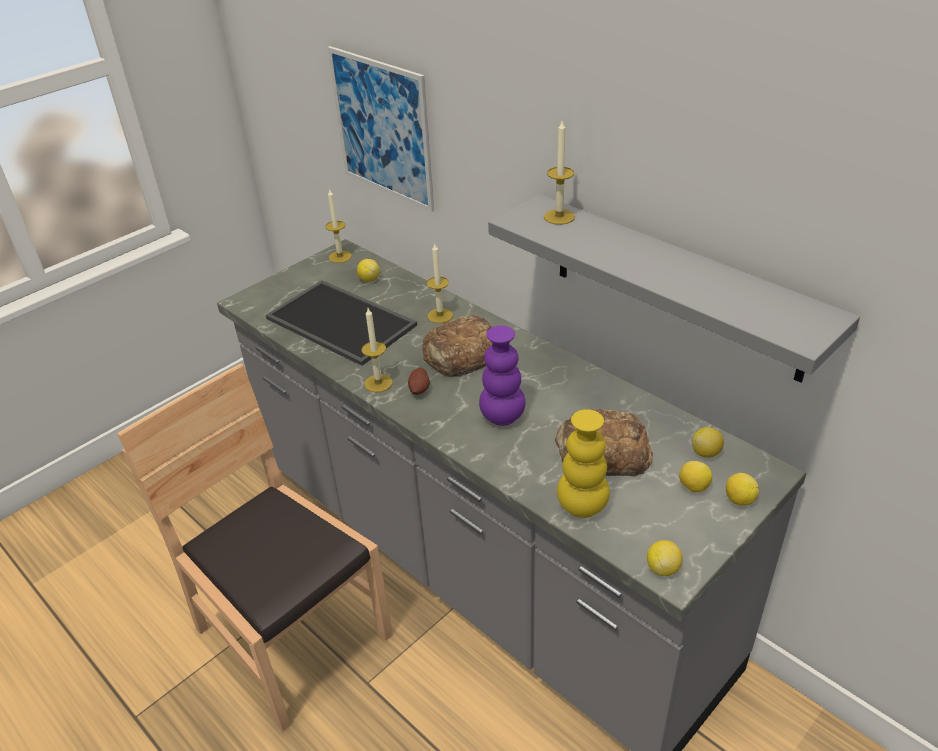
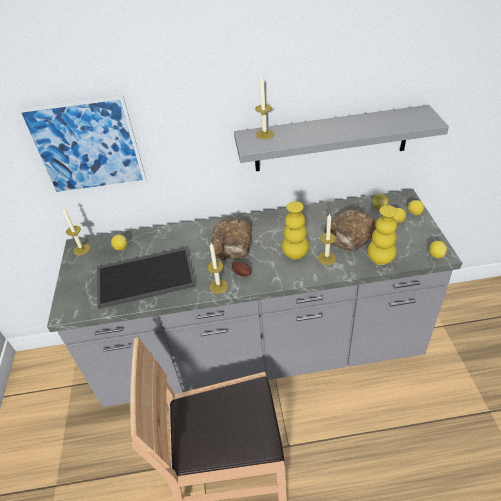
camera: 50 degrees left, 5 degrees up
(440, 315) = (190, 237): candle -> candle (326, 258)
(502, 417) = (295, 254): purple vase -> yellow vase

